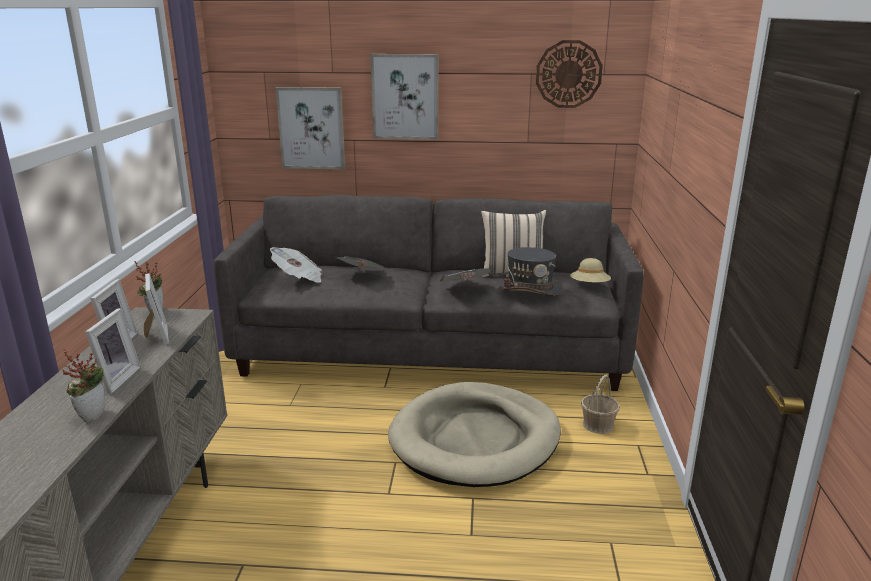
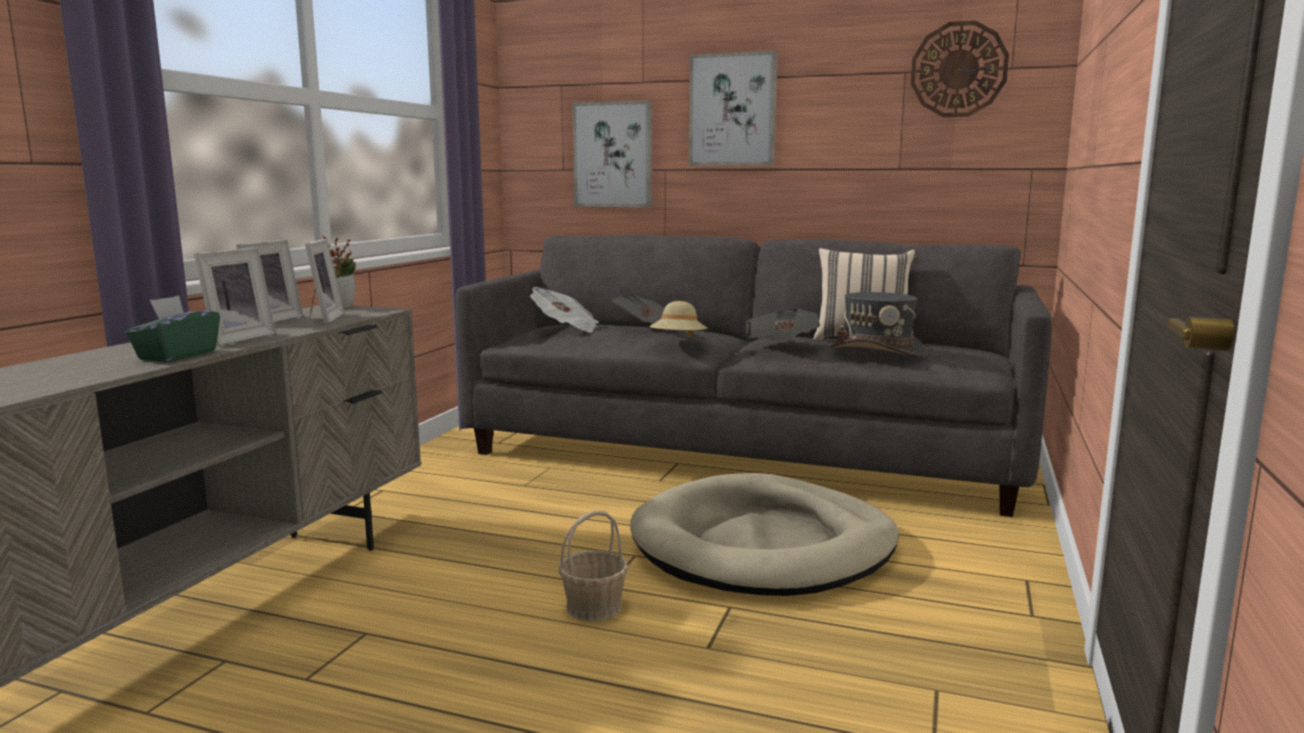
camera: 15 degrees right, 10 degrees down
(92, 414) = (177, 356): potted plant -> green tissue box
(589, 286) = (974, 356): beige hat -> beige hat (678, 342)
(598, 425) = (966, 550): basket -> basket (594, 607)

